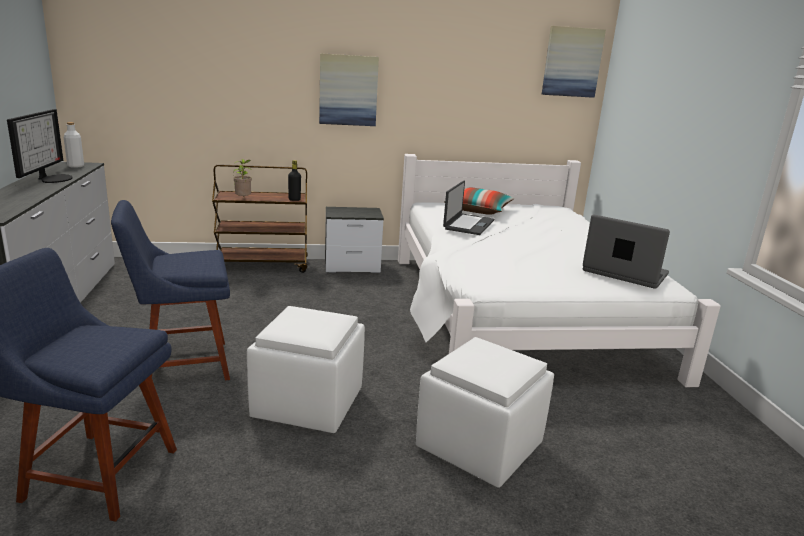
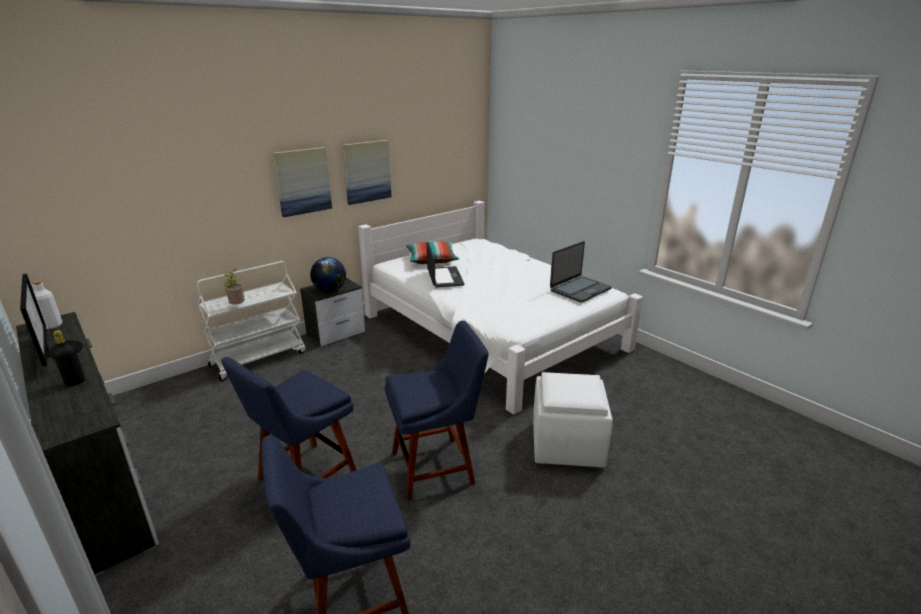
camera: 30 degrees left, 5 degrees up
(262, 265) = (259, 359): brown cart -> white cart
(294, 199) = (283, 292): black bottle -> black bottle (75, 382)
(308, 404) = (437, 466): white ottoman -> blue chair
(349, 213) = (329, 290): none -> globe
(572, 62) = (466, 126): picture -> picture (367, 171)
(624, 273) = (579, 290): laptop -> laptop turned 135 degrees clockwise

